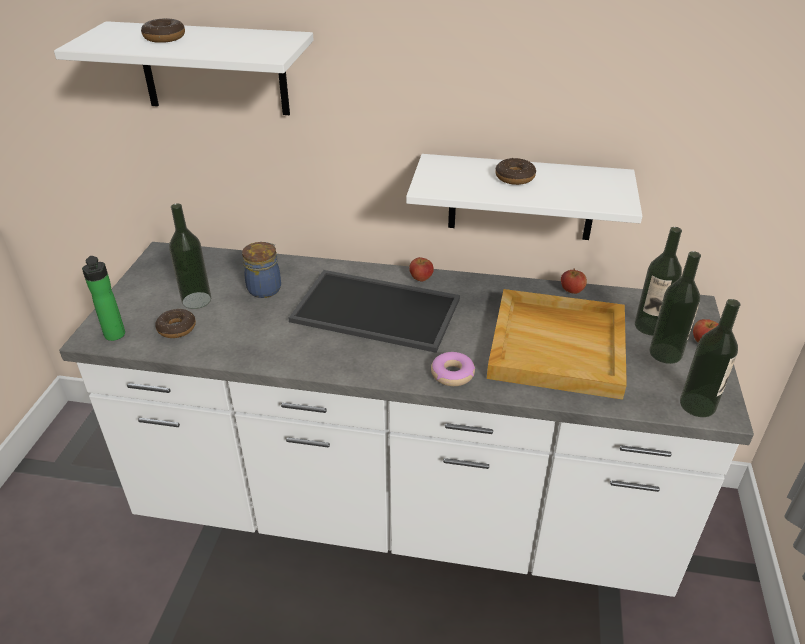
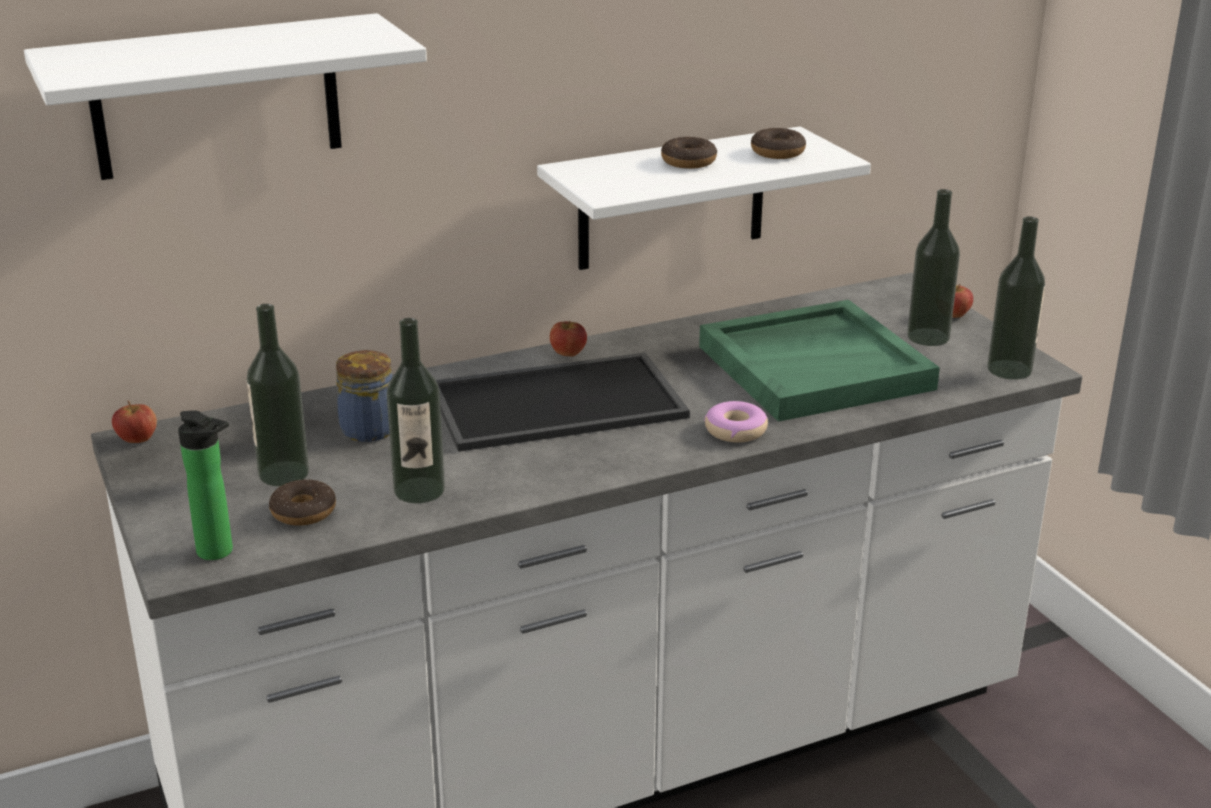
camera: 35 degrees left, 10 degrees down
(164, 38) = (184, 50): donut -> donut (777, 152)
(558, 346) = (815, 366): beige tray -> green tray
(572, 291) = (762, 312): apple -> apple (137, 440)
(650, 326) = (884, 318): bottle -> bottle (419, 490)

